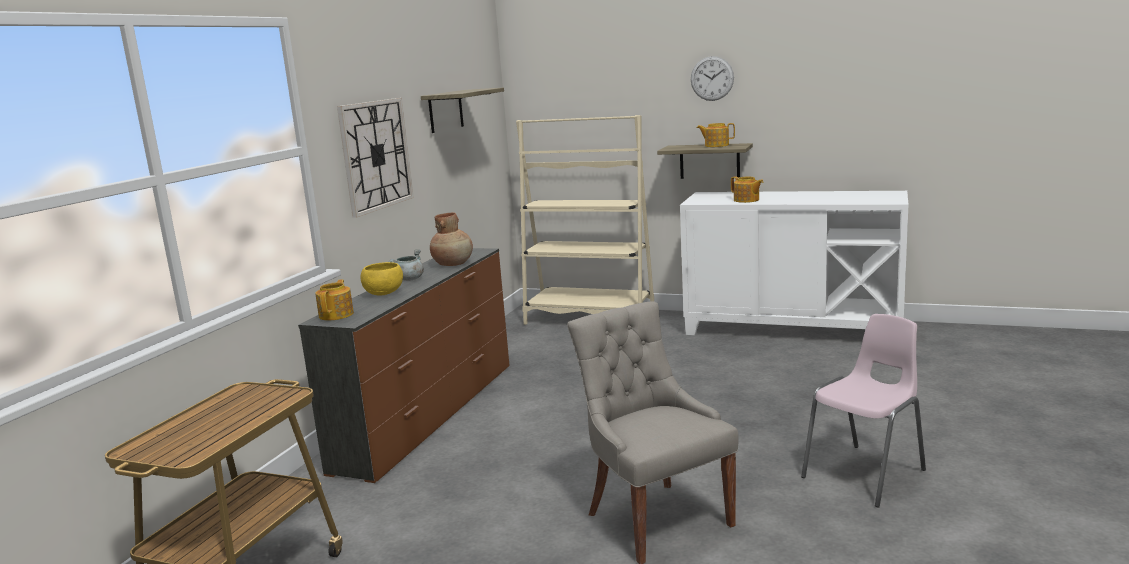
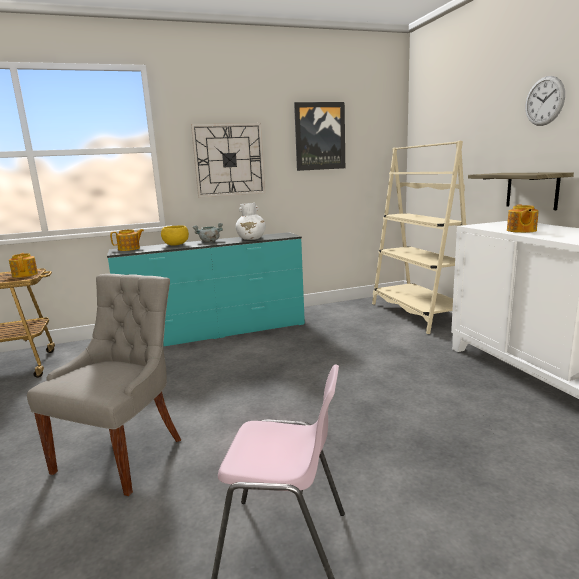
camera: 50 degrees right, 0 degrees up
(430, 414) = (216, 332): brown dresser -> turquoise dresser
(445, 111) = (319, 136): shelf -> picture
(453, 264) = (251, 239): brown vase -> white vase
(716, 145) = (529, 173): teapot -> teapot (25, 274)

